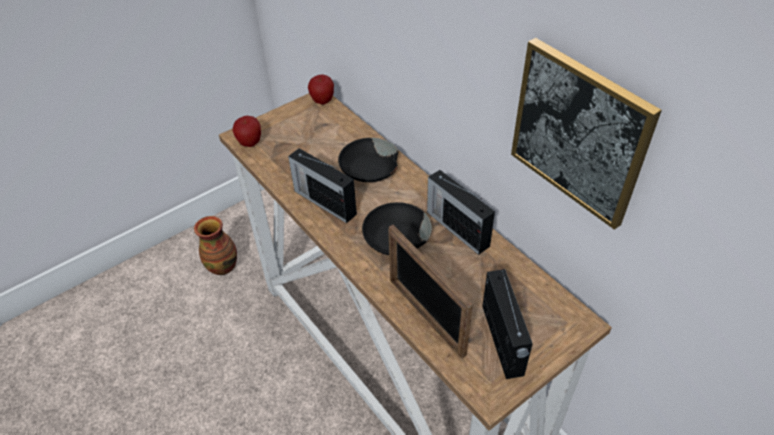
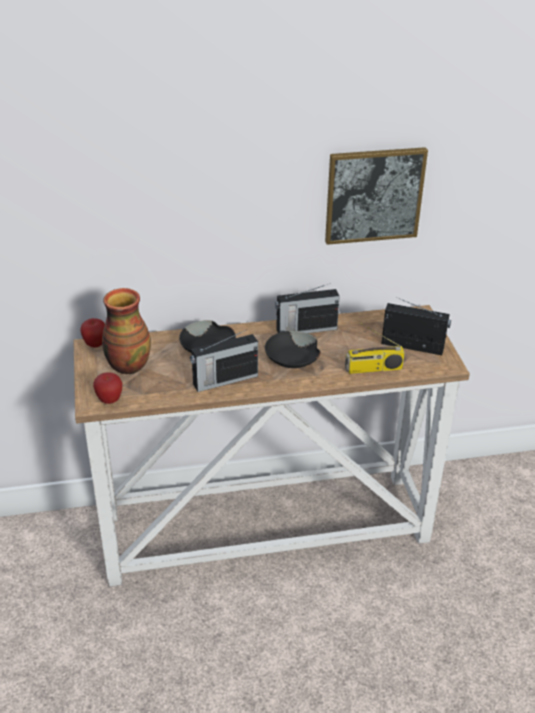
camera: 65 degrees left, 10 degrees down
(223, 266) = (42, 616): vase -> vase (128, 365)
(426, 316) = (373, 369): picture frame -> radio

